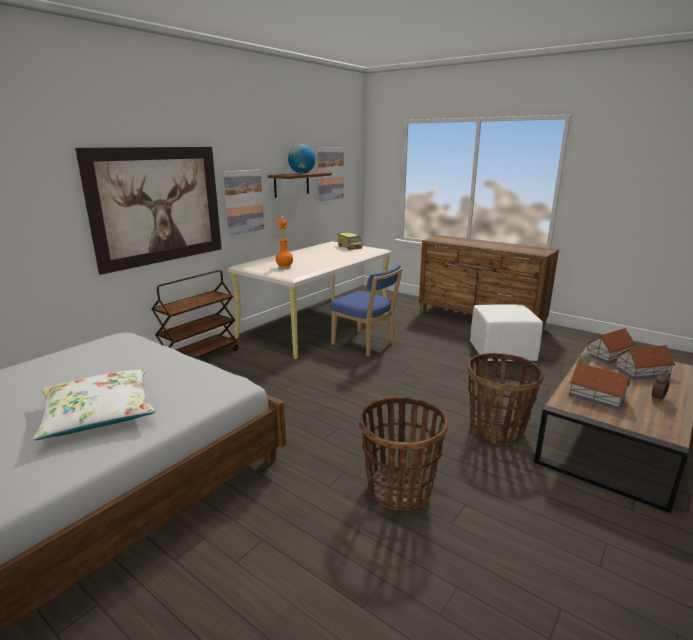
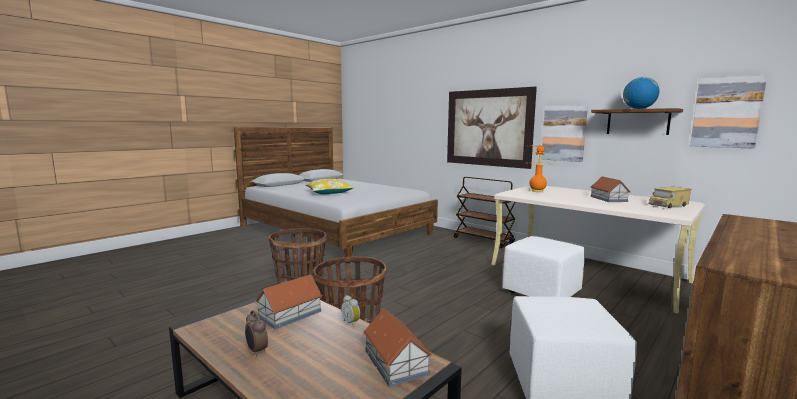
camera: 95 degrees right, 10 degrees down
(99, 414) = (329, 192): white pillow -> yellow pillow
(365, 345) = (540, 292): blue chair -> white ottoman
(641, 372) = (329, 370): toy house -> toy house (608, 199)

